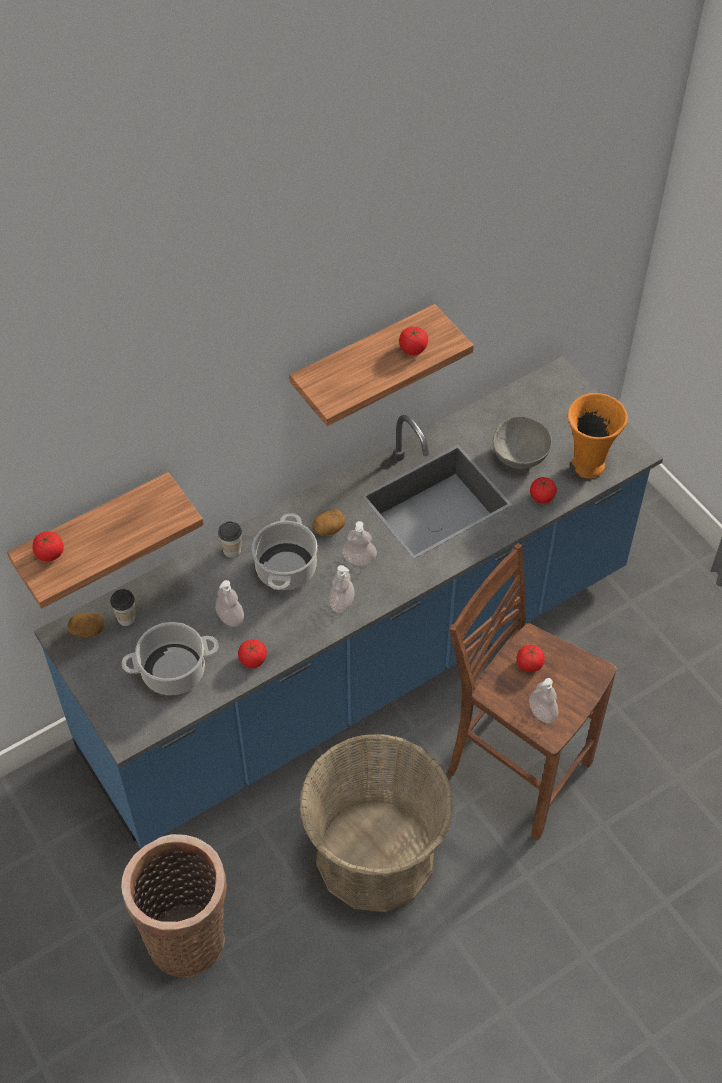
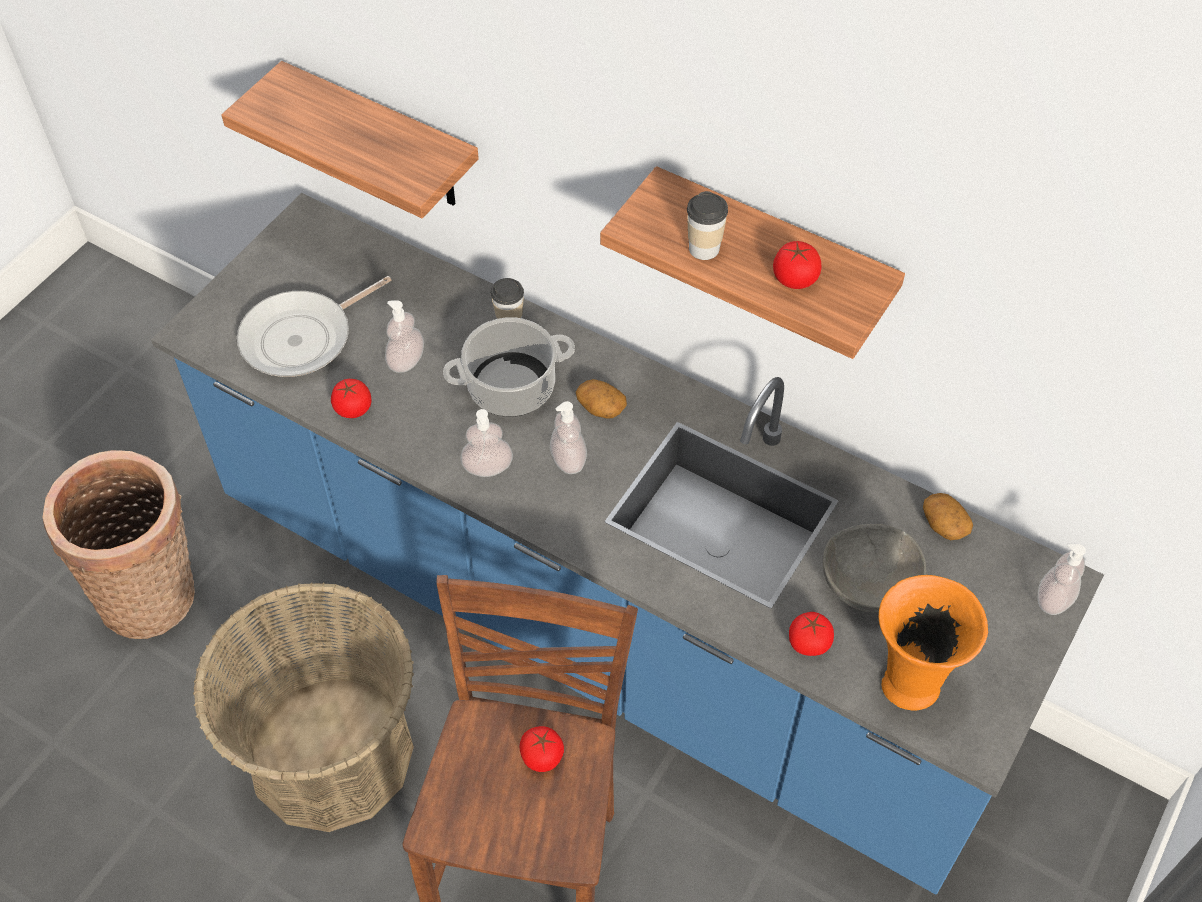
camera: 65 degrees right, 0 degrees up
(49, 553) = (295, 95): tomato -> none
(87, 630) = (323, 237): potato -> potato (943, 524)
(126, 618) = (357, 264): cup -> cup (704, 249)
(174, 670) = (303, 338): cooking pot -> frying pan
(542, 712) = (466, 804): soap dispenser -> soap dispenser (1054, 599)

